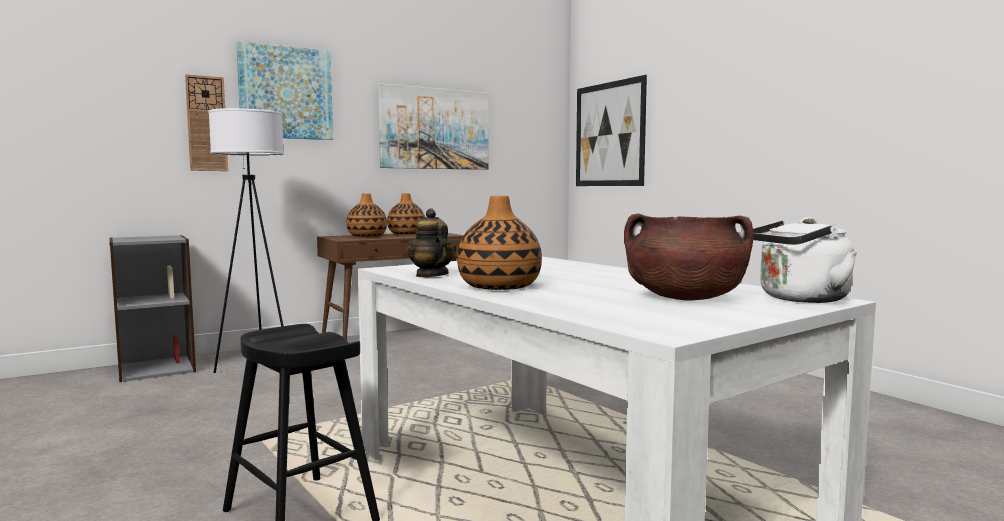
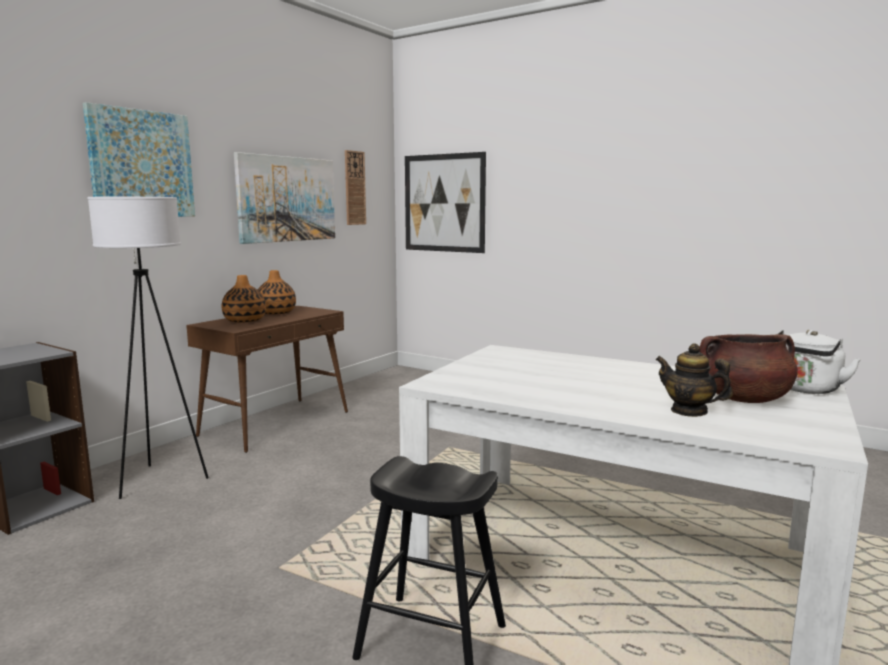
camera: 25 degrees left, 5 degrees up
(206, 124) = (55, 204): wall clock -> wall clock (354, 188)
(431, 275) = (494, 390): teapot -> teapot (689, 411)
(499, 287) = (589, 401): vase -> none

